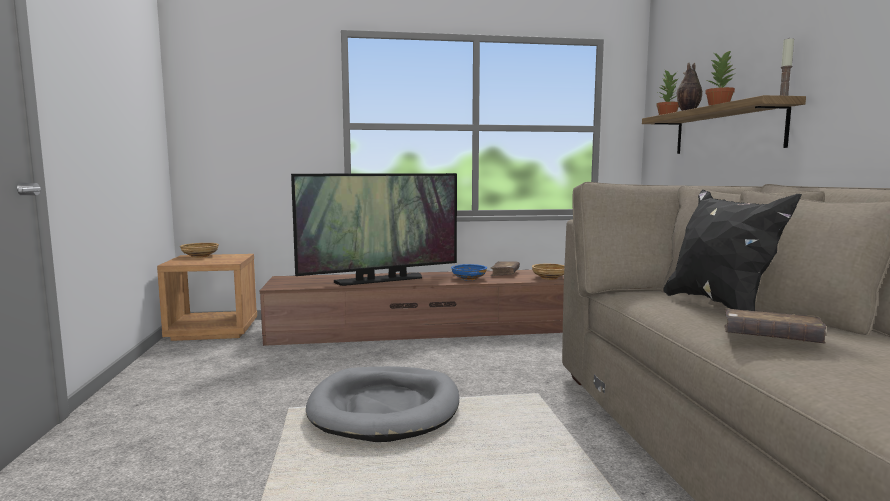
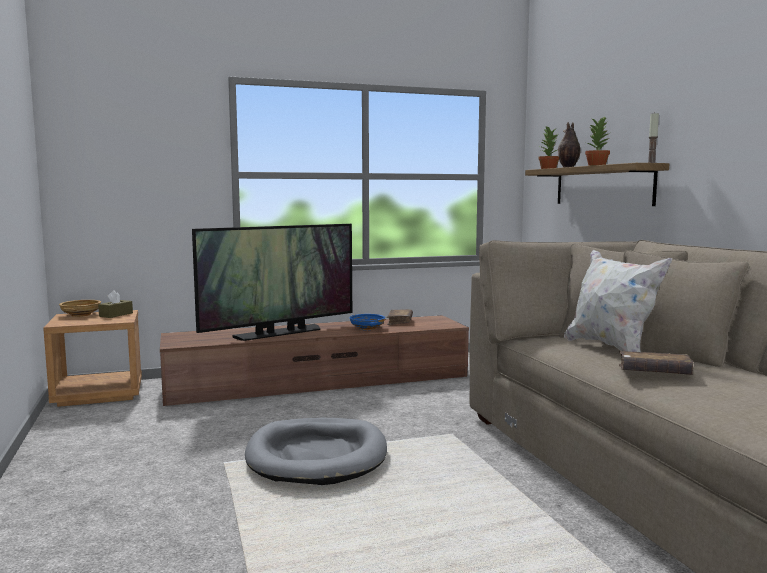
camera: 10 degrees left, 0 degrees up
(230, 257) = (116, 315): none -> brown tissue box
(549, 278) = (444, 325): beige bowl -> none
(719, 306) = (611, 348): black pillow -> white pillow

